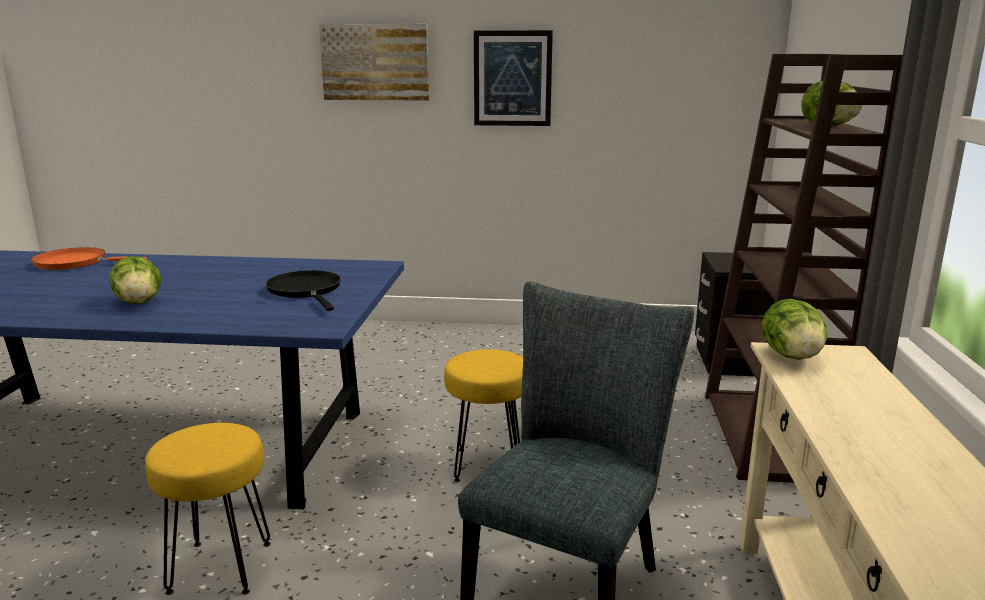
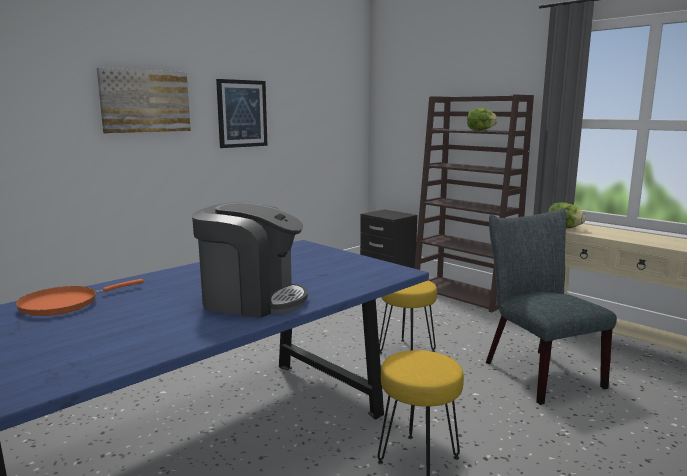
camera: 50 degrees left, 5 degrees down
(139, 302) = (252, 299): lettuce -> coffee machine
(306, 290) = (321, 263): black frying pan -> none

